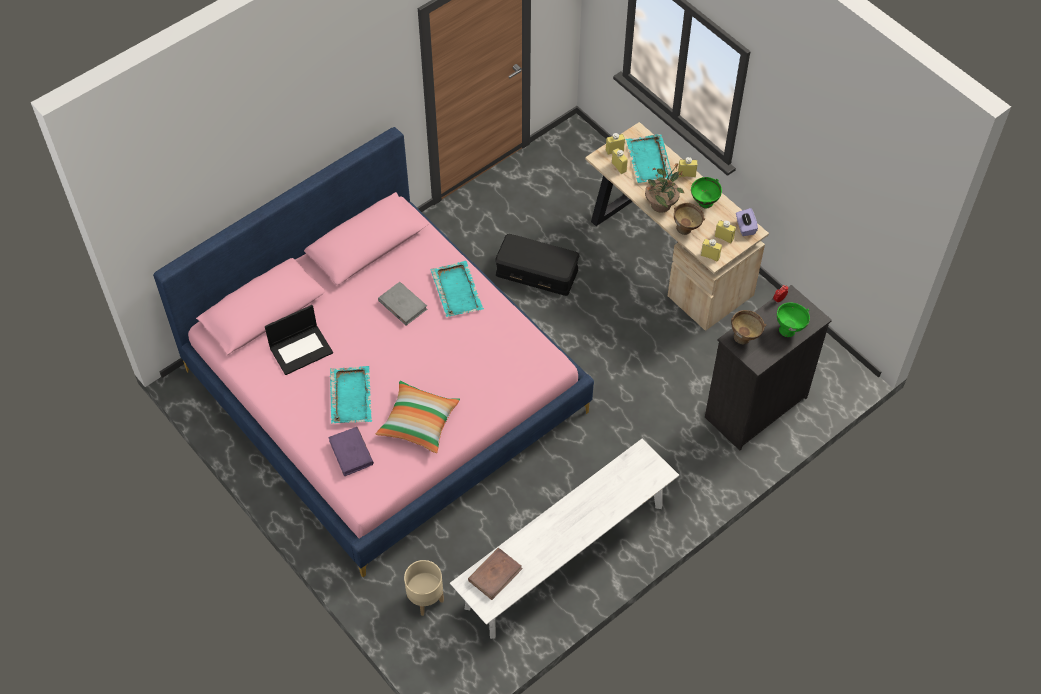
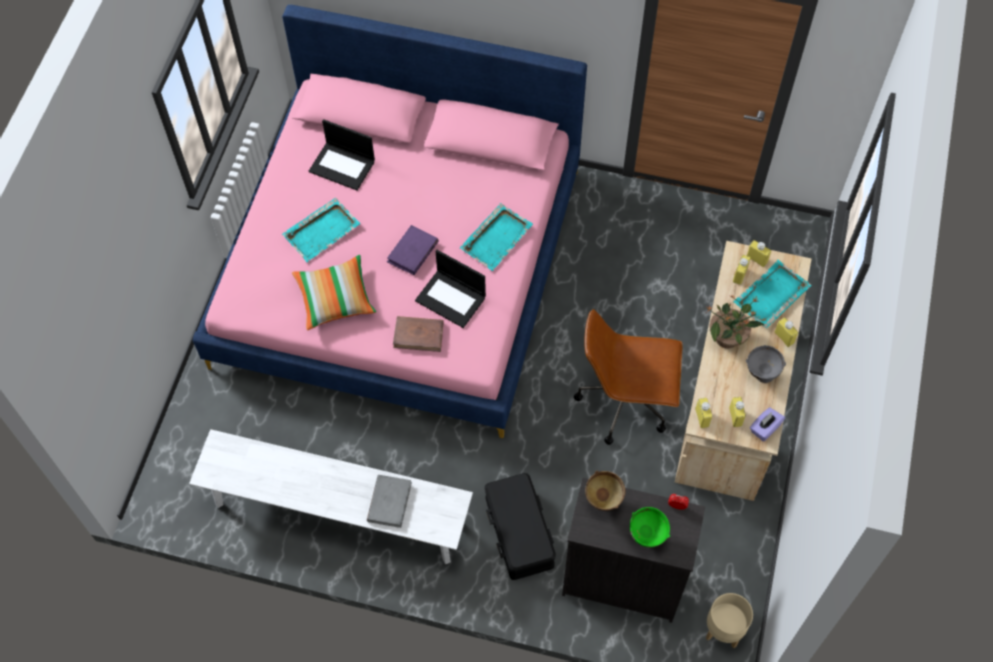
camera: 55 degrees right, 5 degrees up
(351, 453) = (265, 268): purple book -> purple book (412, 252)
(402, 305) = (447, 208): grey book -> grey book (389, 502)
(425, 599) = (219, 429): beige planter -> beige planter (723, 630)
(484, 348) = (451, 299): none -> laptop
(495, 574) = (242, 459): brown book -> brown book (419, 335)
(537, 271) = (621, 300): black storage box -> black storage box (520, 531)
(621, 319) = (626, 402): none -> brown office chair
(687, 229) = (716, 378): brown bowl -> none
(703, 204) = (760, 374): green bowl -> grey bowl

